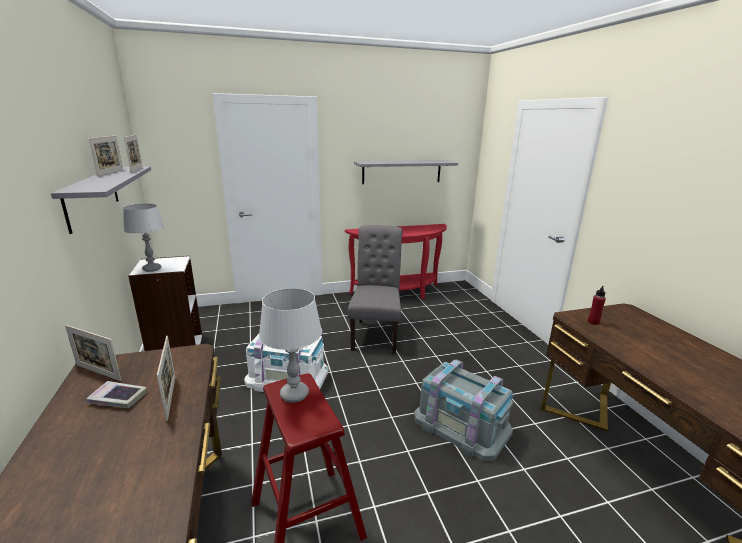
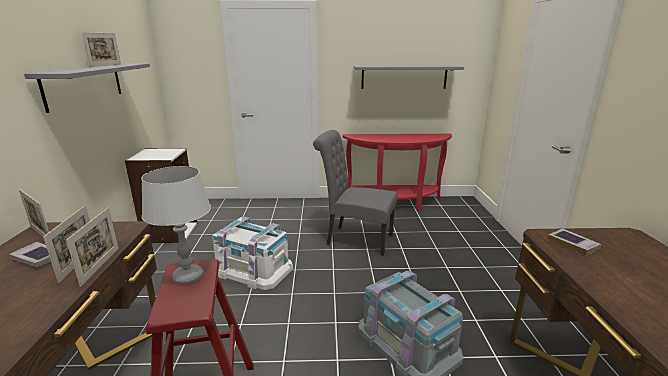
camera: 15 degrees right, 0 degrees up
(136, 169) = (131, 64): picture frame -> picture frame (100, 266)
(152, 269) = (147, 156): grey table lamp -> none
(376, 334) = (355, 239): grey chair -> grey chair turned 90 degrees counterclockwise
(593, 322) = (573, 244): red bottle -> book

